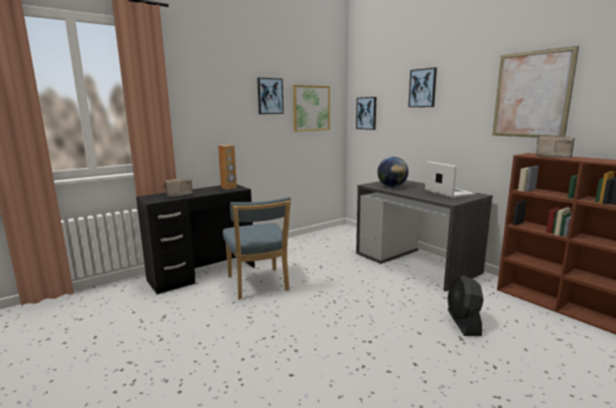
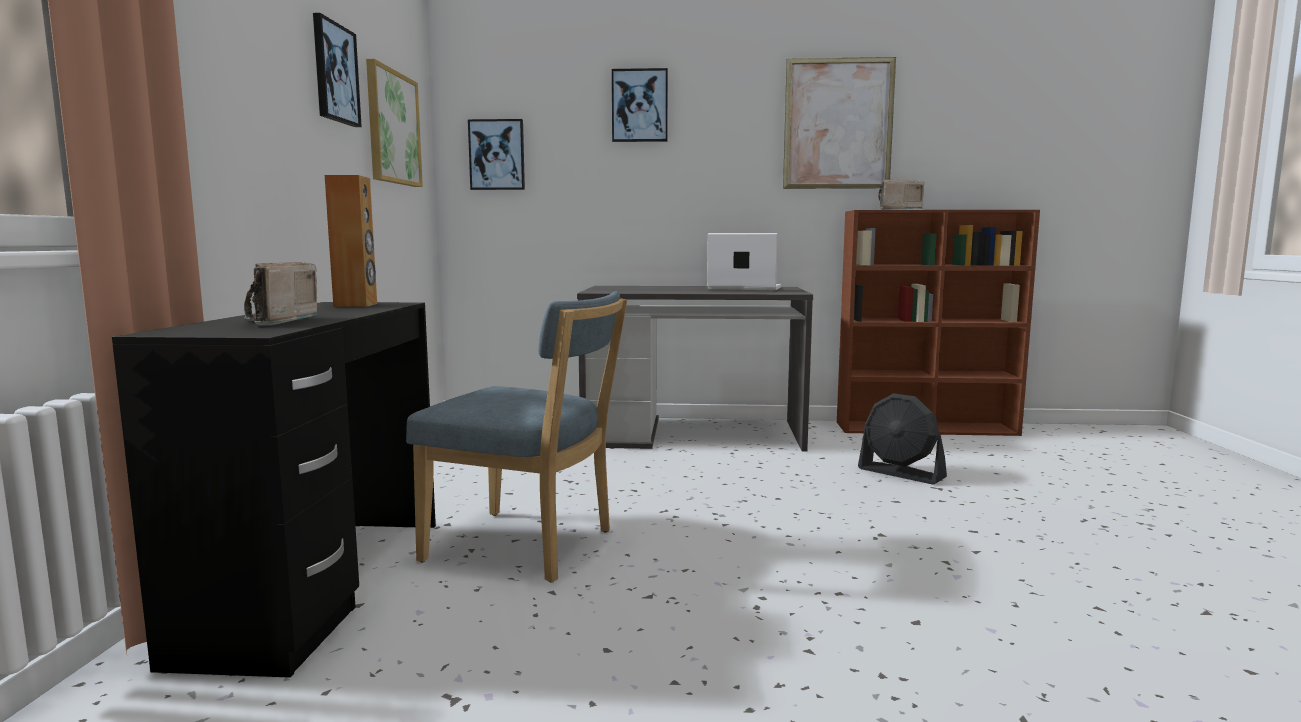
camera: 50 degrees left, 5 degrees down
(392, 186) = (642, 290): globe -> none

